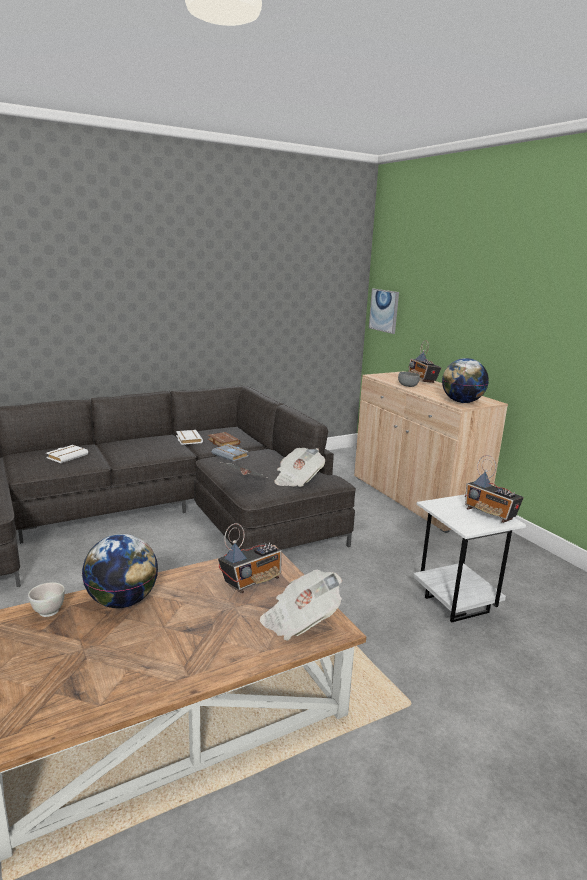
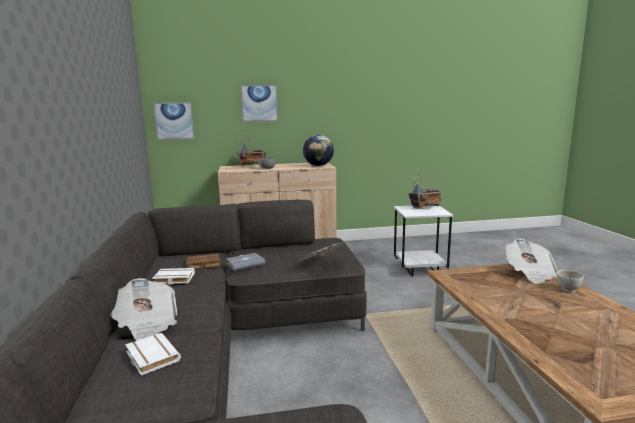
camera: 70 degrees left, 5 degrees down
(48, 611) = (561, 364): white bowl -> white bowl (567, 289)
(122, 601) = (529, 328): globe -> none
(252, 581) = (484, 281): radio -> none
(297, 479) = (323, 247): newspaper -> newspaper (147, 324)
(454, 302) = (259, 103): none -> picture

